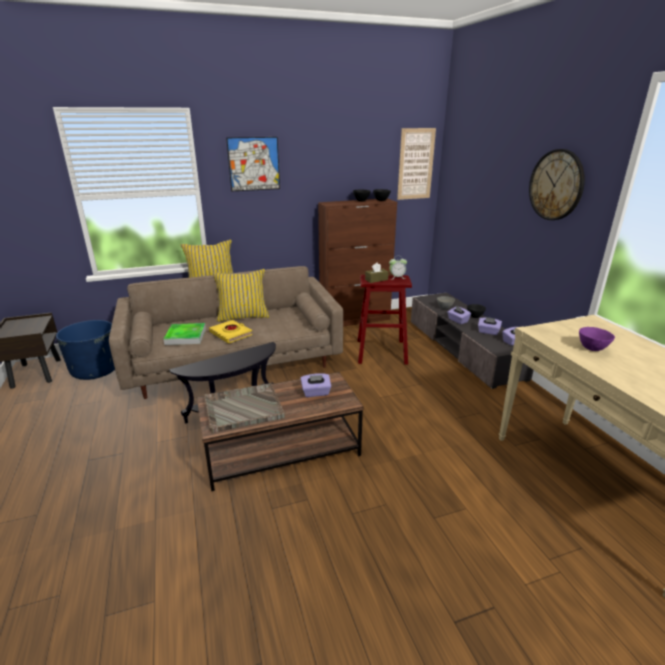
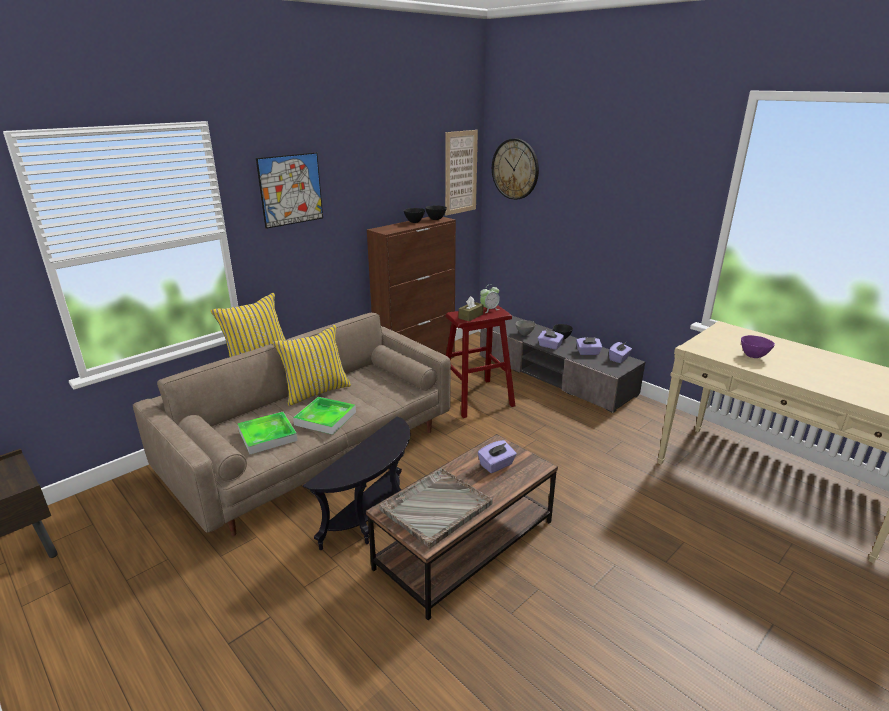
camera: 25 degrees left, 0 degrees up
(95, 370) = (117, 517): blue planter -> none
(231, 334) = (325, 418): yellow book -> tray
(556, 185) = (649, 194): wall clock -> wall clock (515, 169)

